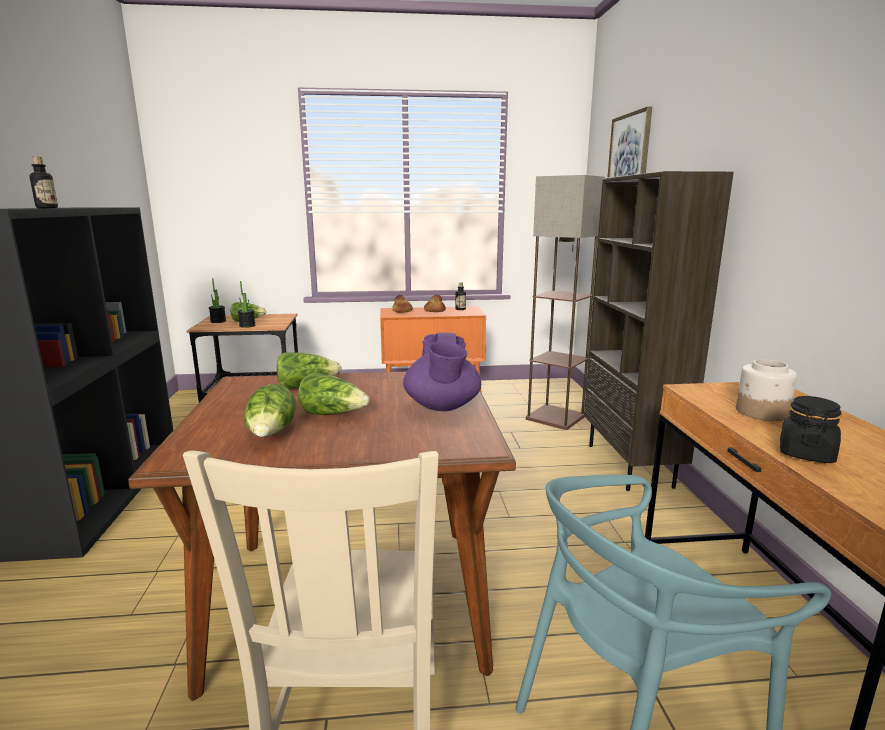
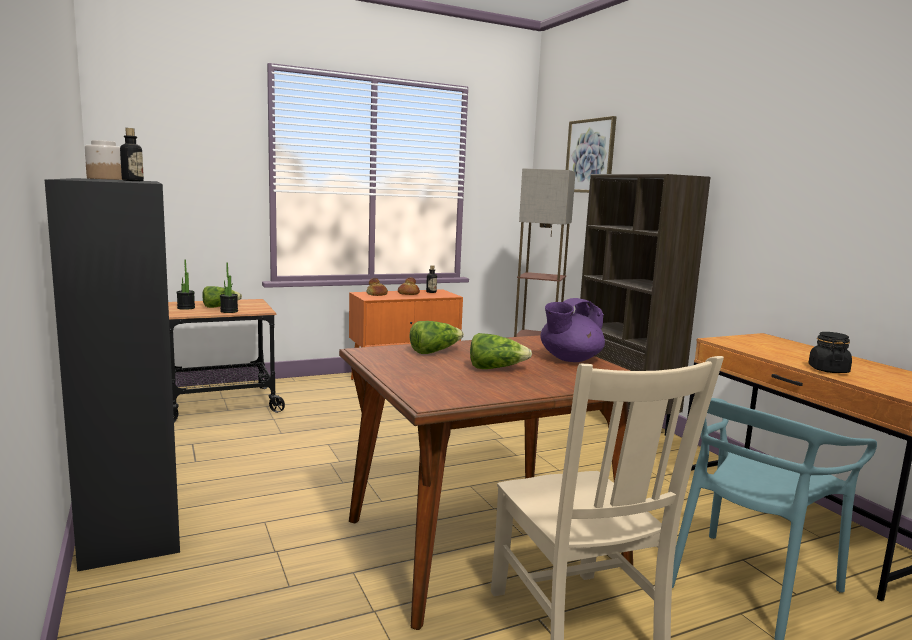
camera: 20 degrees left, 5 degrees down
(272, 434) = (473, 383): lettuce -> none
(442, 407) = (569, 359): purple teapot -> purple teapot turned 75 degrees clockwise
(761, 412) = (778, 351): jar -> jar (105, 179)

